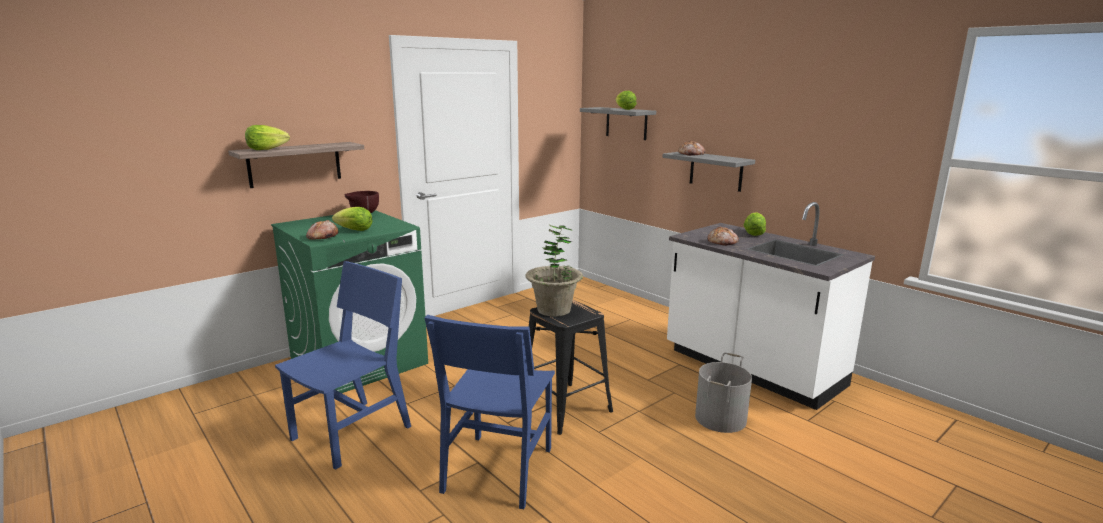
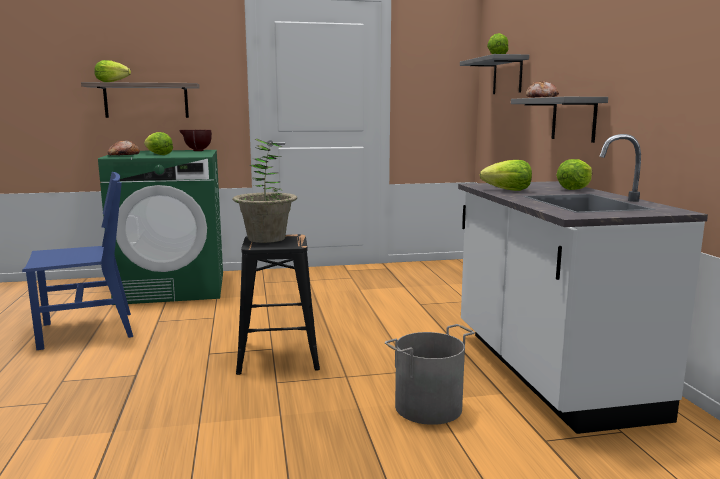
camera: 30 degrees right, 5 degrees down
(498, 469) = (141, 384): blue chair -> none
(722, 242) = (508, 190): bread -> lettuce

